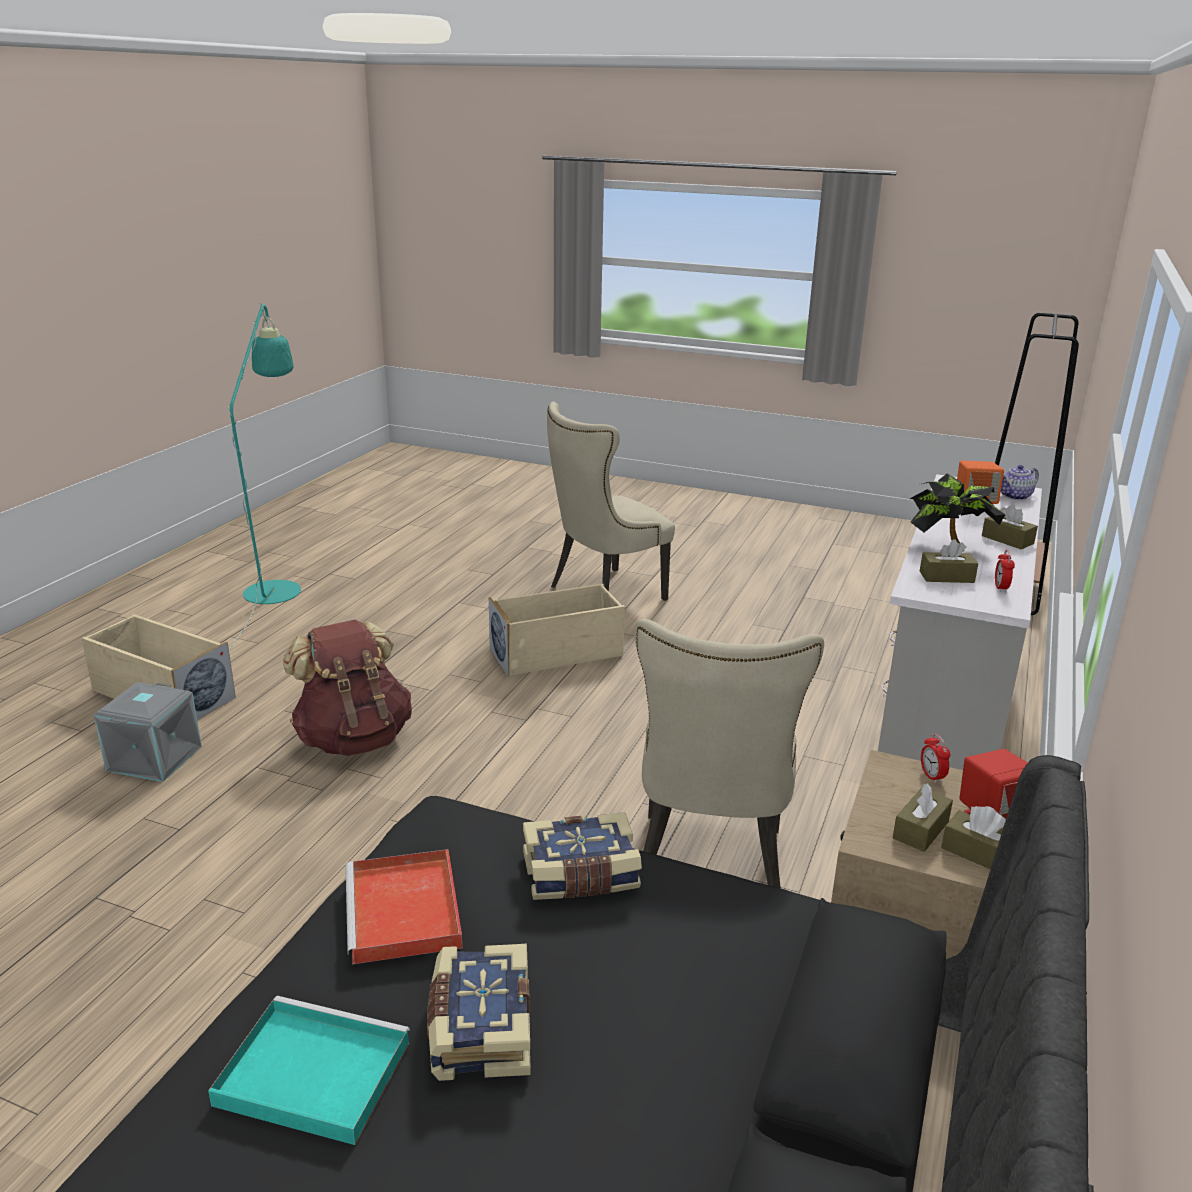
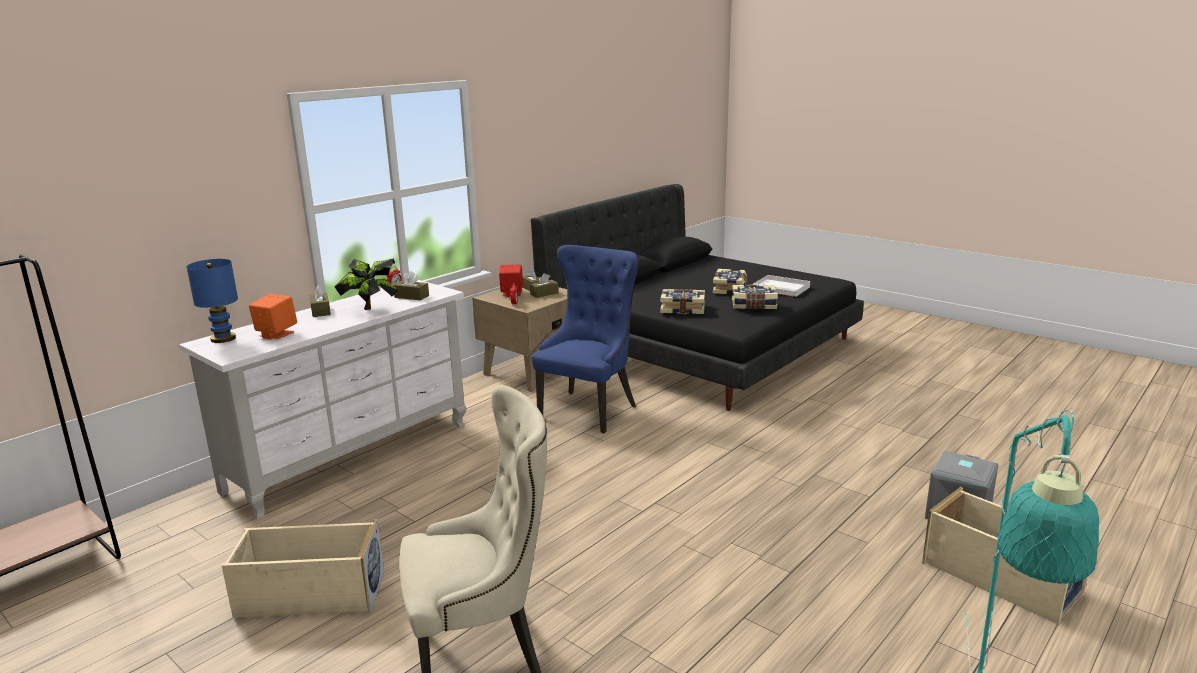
camera: 160 degrees left, 5 degrees down
(309, 1073) = (782, 288): turquoise tray -> white tray
(353, 738) = (798, 507): brown backpack -> none
(405, 912) = (754, 305): red tray -> book
(557, 653) = (595, 566): beige storage box -> beige storage box (310, 595)
(710, 864) = (588, 411): beige chair -> blue chair
(1015, 497) = (223, 338): teapot -> blue table lamp

